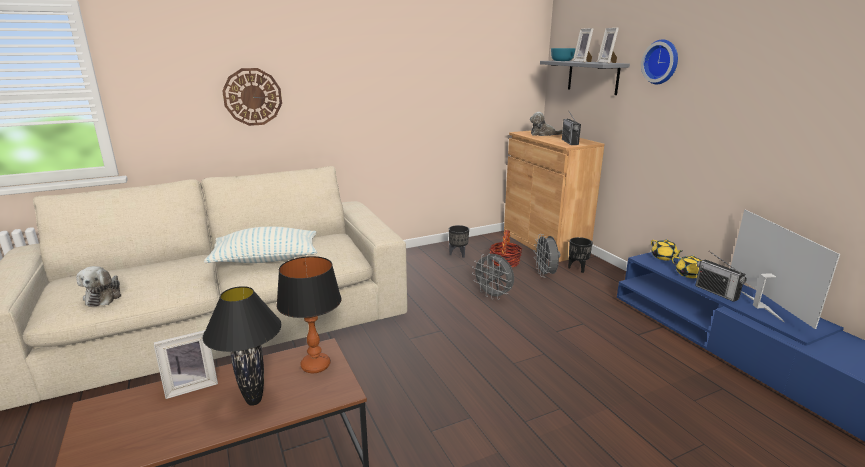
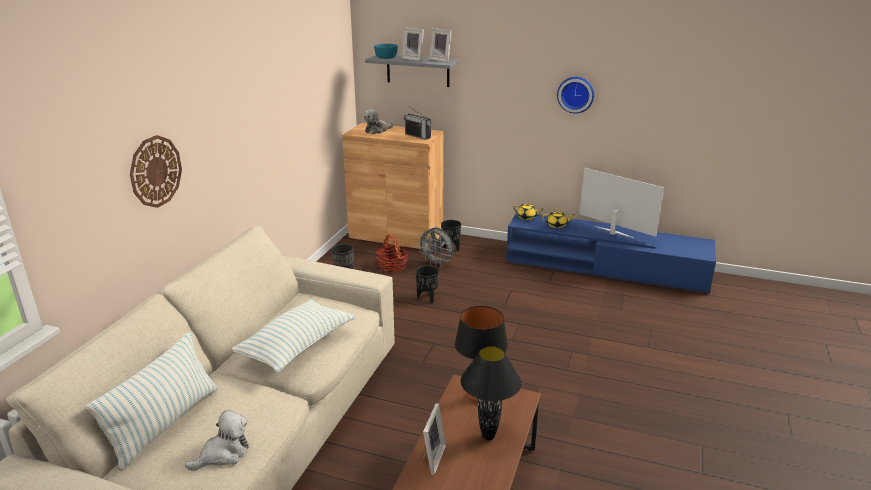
camera: 45 degrees left, 5 degrees up
(104, 296) = (223, 454): plush toy -> plush toy turned 75 degrees counterclockwise
(128, 267) = (165, 424): none -> pillow
(493, 296) = (427, 298): grey fan -> black planter
(662, 62) = (493, 59): wall clock -> wall clock (576, 94)
(716, 292) = (584, 232): radio -> none

